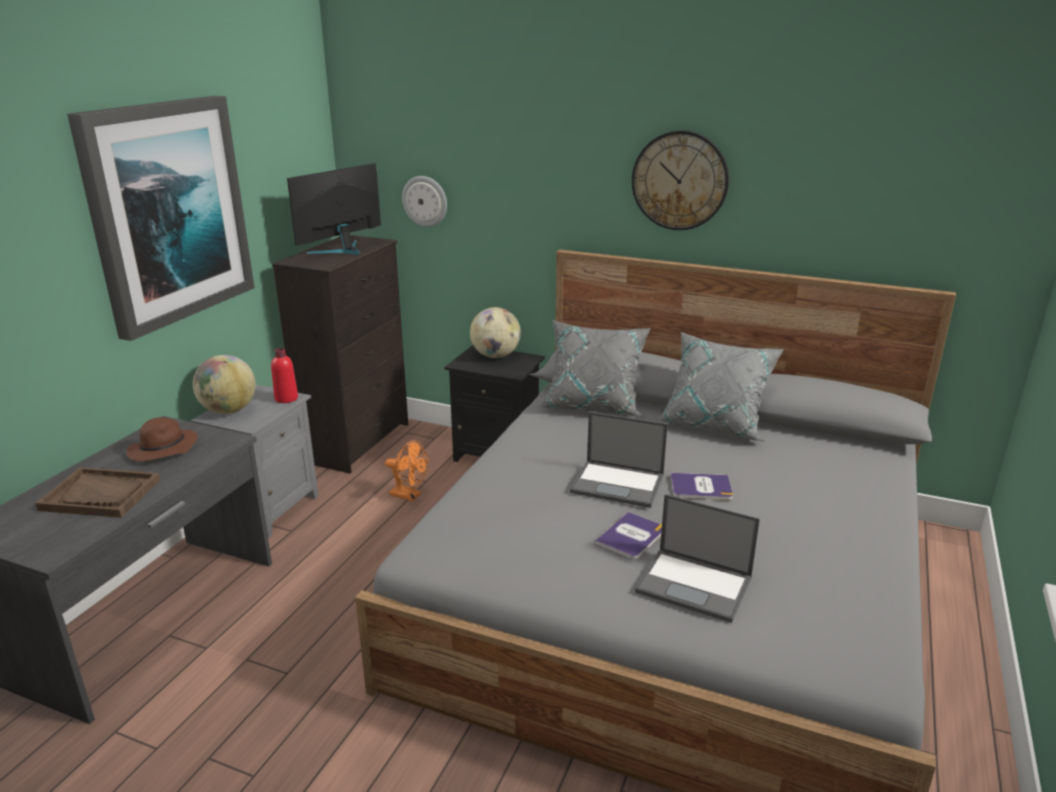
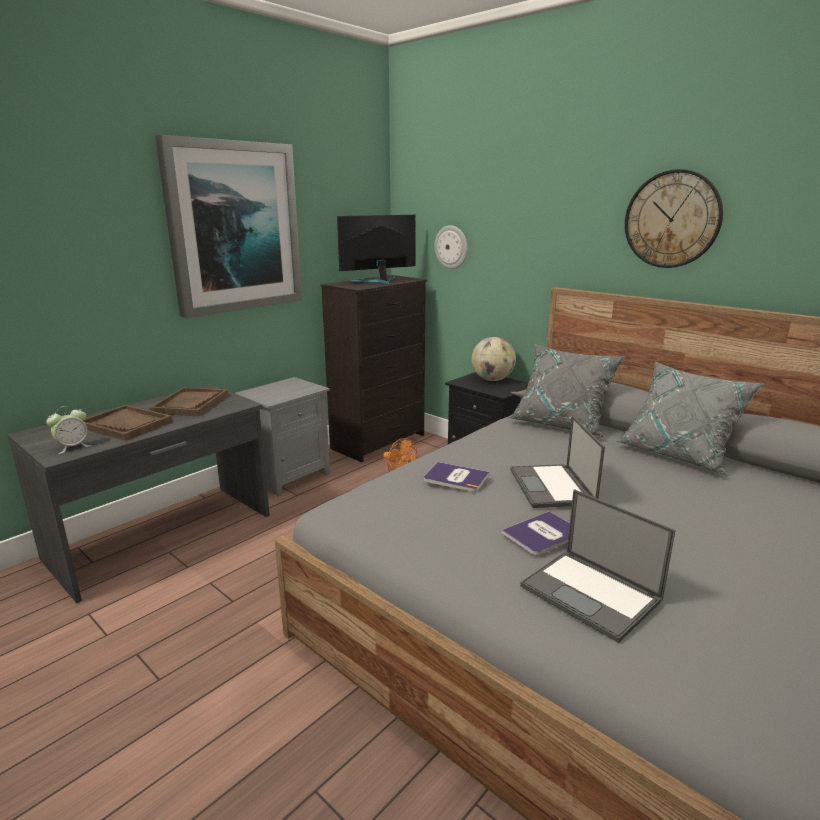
camera: 20 degrees right, 5 degrees down
(58, 539) = (73, 447): none -> alarm clock
(162, 450) = (191, 404): brown hat -> brown tray
(228, 410) = (264, 390): globe -> none
(286, 398) = (310, 388): red bottle -> none
(618, 484) = (552, 487): laptop -> laptop turned 45 degrees clockwise
(701, 487) = (639, 504): book -> book (455, 478)

